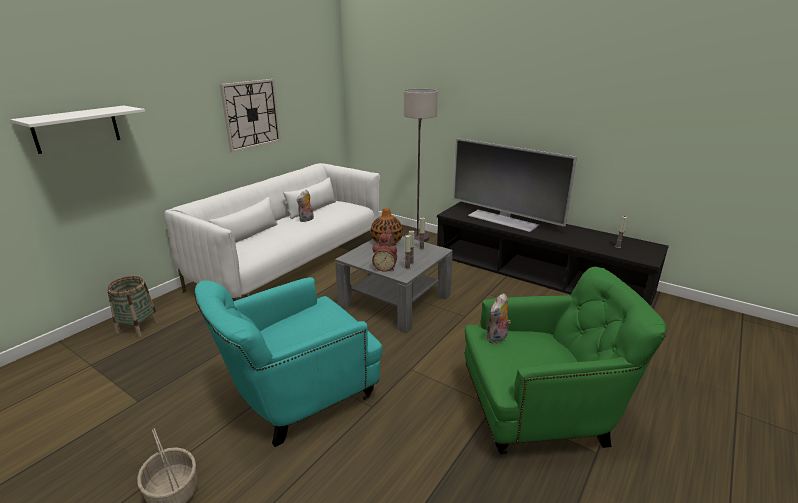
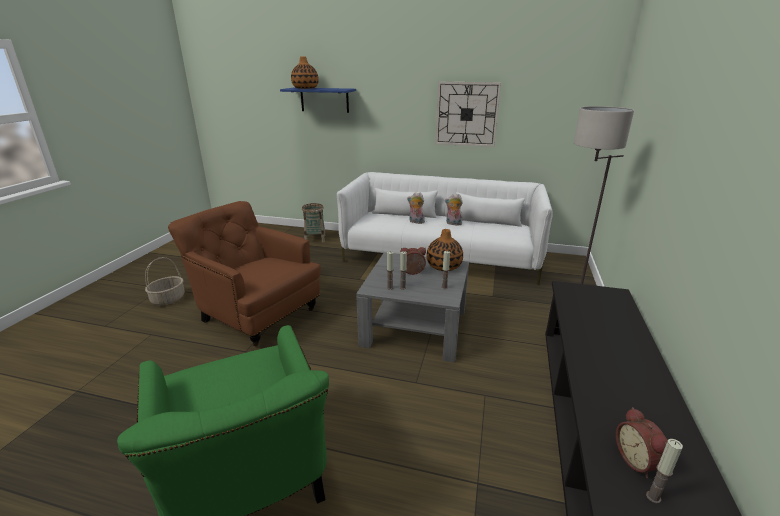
camera: 70 degrees right, 0 degrees up
(58, 116) = (305, 88): none -> vase
(76, 129) = (324, 100): white shelf -> blue shelf
(297, 395) = (255, 313): turquoise armchair -> brown armchair
(385, 268) = (380, 277): alarm clock -> alarm clock (638, 460)
(497, 339) = (255, 363): plush toy -> plush toy (416, 222)
(503, 220) = (604, 333): television -> none

